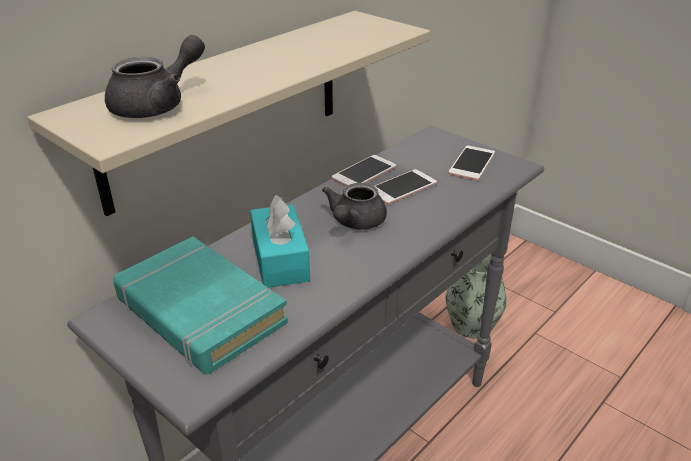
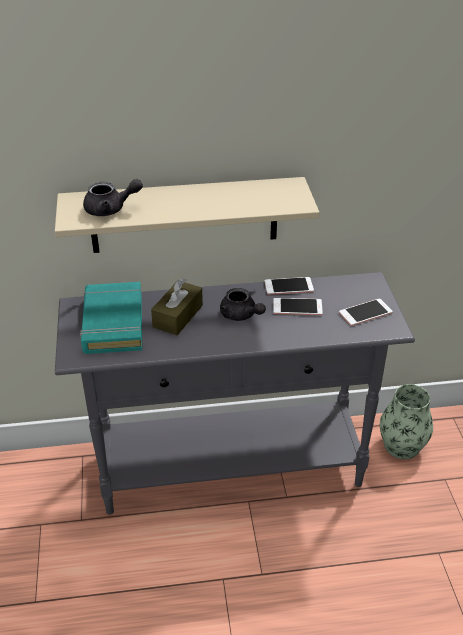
camera: 40 degrees right, 5 degrees up
(280, 259) = (178, 316): turquoise tissue box -> brown tissue box
(355, 223) = (241, 315): grey teapot -> grey teapot turned 105 degrees counterclockwise

